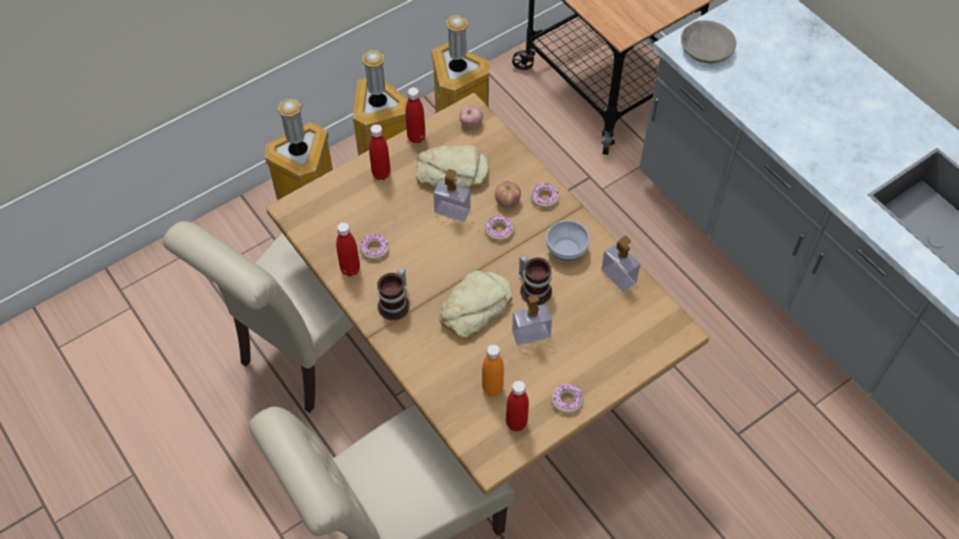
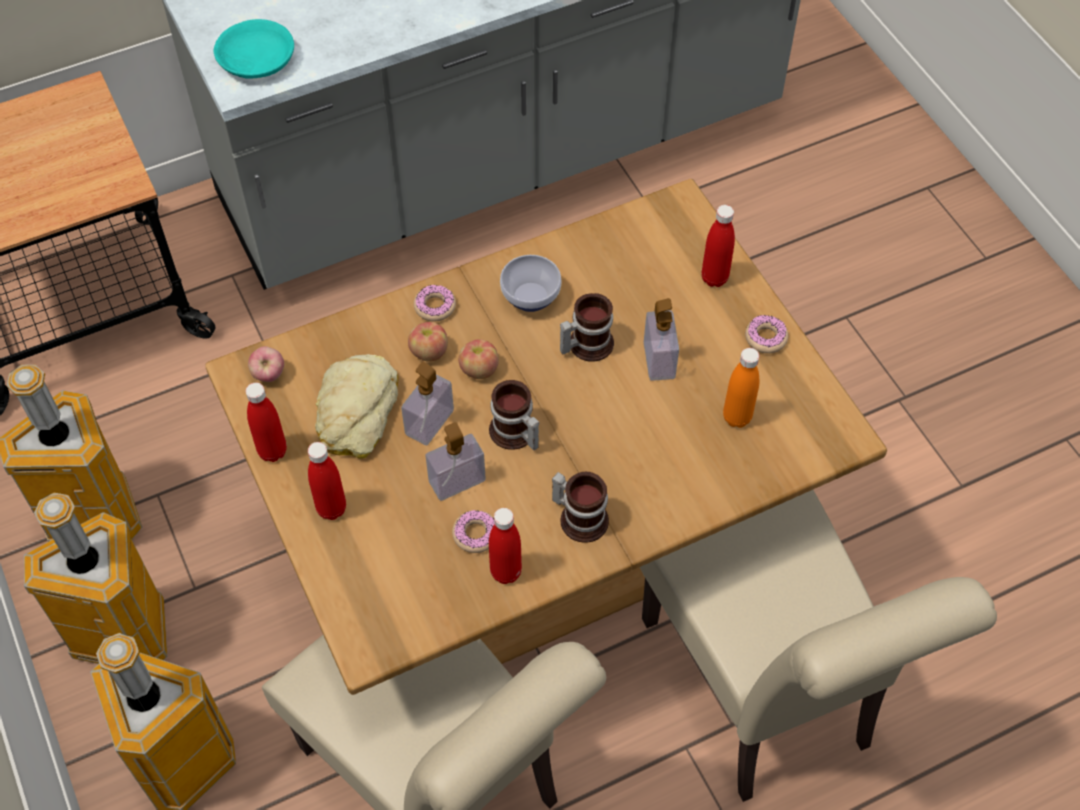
camera: 80 degrees left, 0 degrees up
(452, 258) = (514, 434): none -> mug
(474, 308) = (605, 420): bread -> none
(499, 230) = (479, 369): donut -> apple
(516, 423) = (792, 398): red bottle -> red bottle (714, 278)
(618, 276) = (585, 249): soap dispenser -> soap dispenser (457, 481)
(705, 48) = (255, 60): grey bowl -> turquoise bowl

